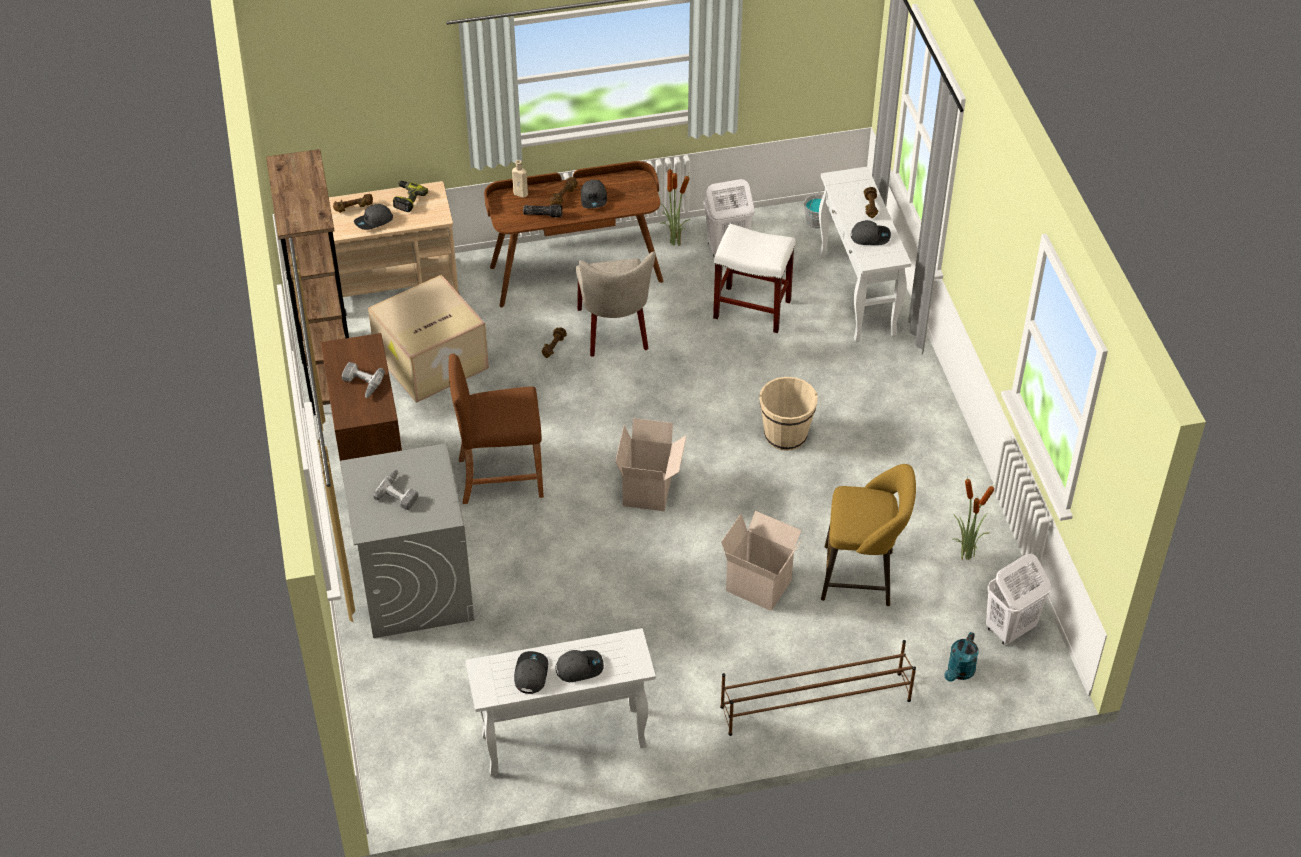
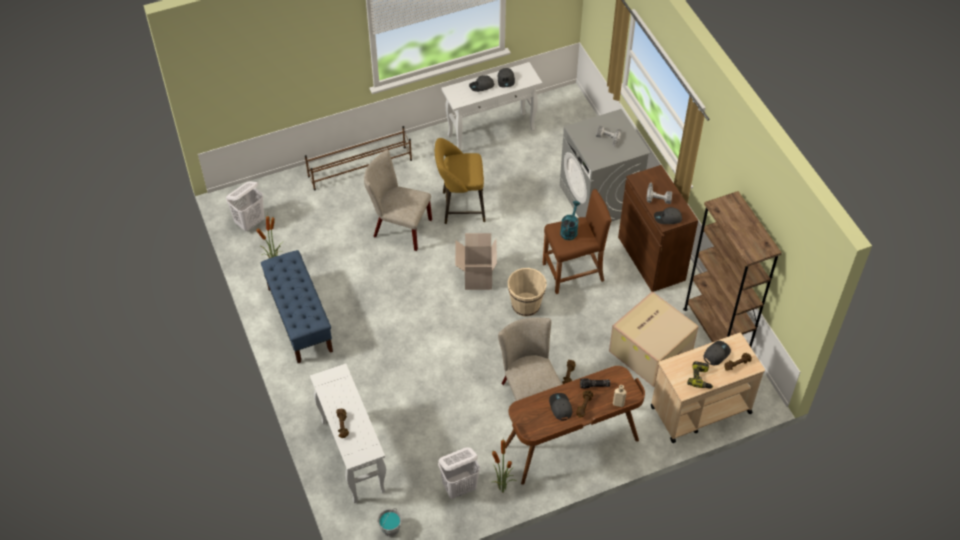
camera: 170 degrees right, 5 degrees up
(753, 309) = (430, 430): white stool -> none
(760, 584) = (398, 228): cardboard box -> beige chair
(785, 435) = (394, 329): beige bucket -> beige bucket (526, 305)
(862, 576) = (337, 241): yellow stool -> yellow stool (460, 207)
(870, 236) = (341, 396): grey cap -> grey cap (667, 218)
(925, 466) = (299, 319): none -> blue bench
(959, 672) = (280, 194): turquoise watering can -> turquoise watering can (569, 230)

